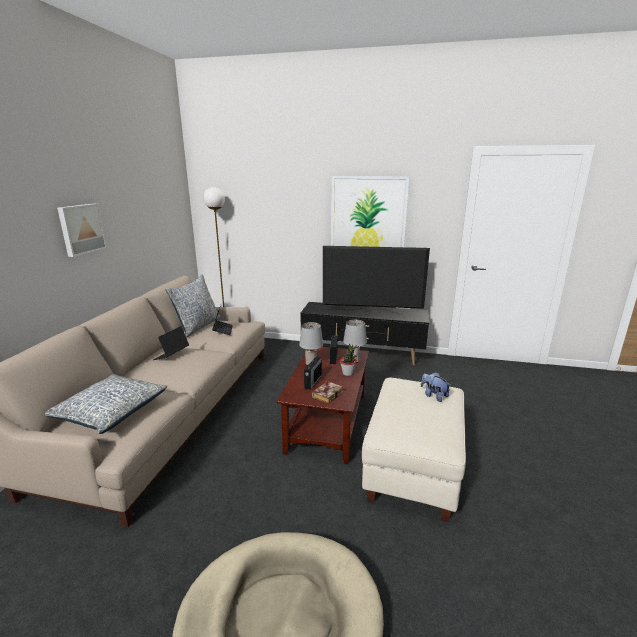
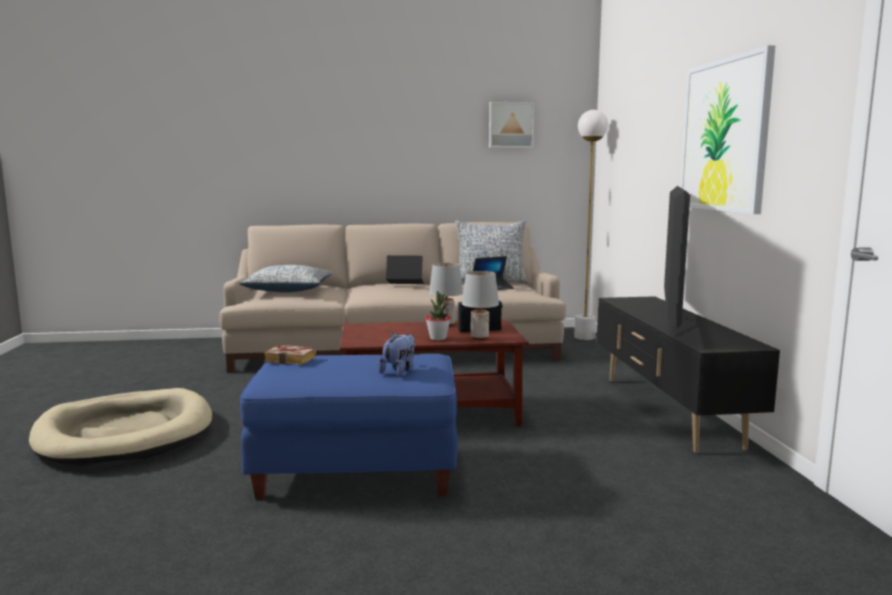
camera: 70 degrees right, 10 degrees down
(81, 229) = (392, 143): picture -> picture (511, 125)
(312, 382) = (398, 329): radio -> none
(327, 394) = (372, 336): book -> book (293, 359)
(372, 313) = (670, 322): television -> television turned 150 degrees counterclockwise
(414, 469) = (357, 472): beige ottoman -> blue ottoman

